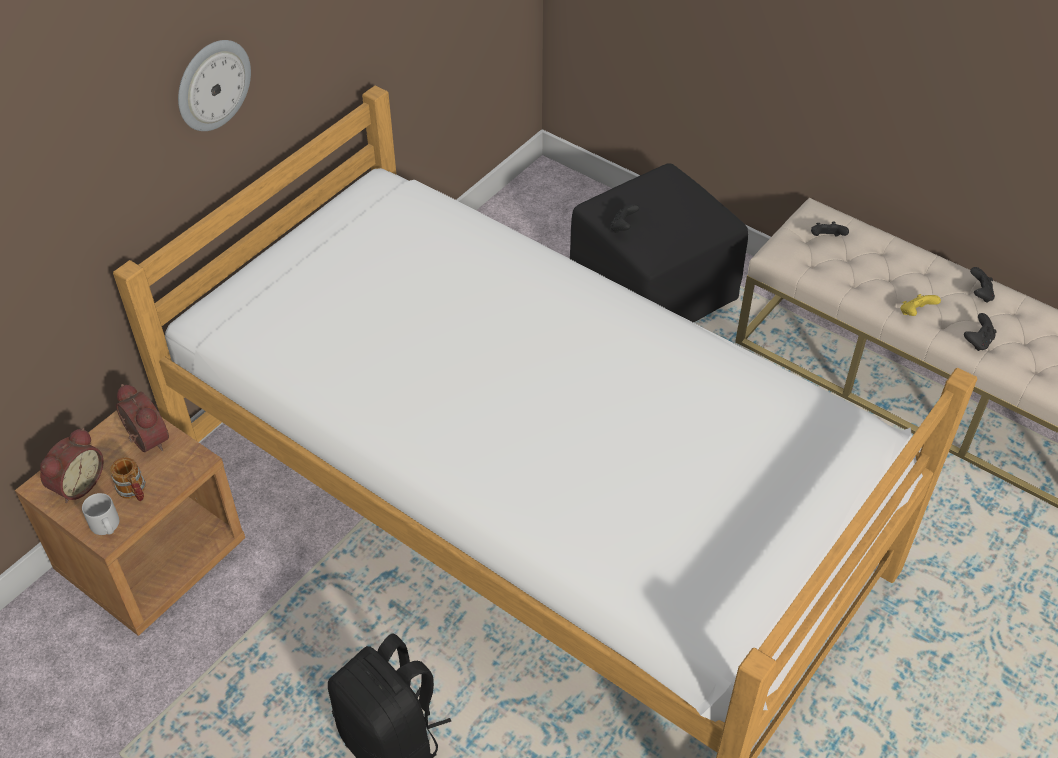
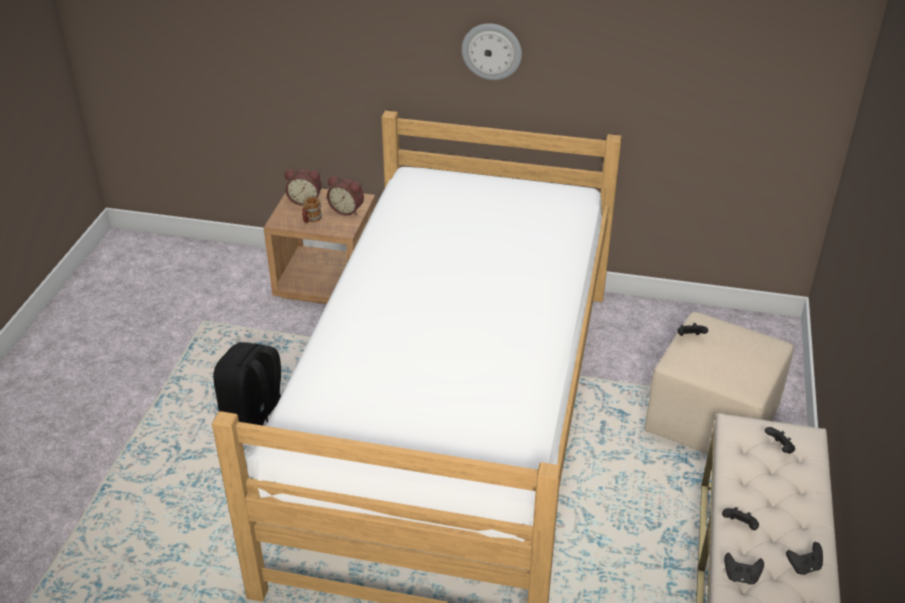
camera: 65 degrees right, 10 degrees down
(106, 526) = (283, 220): grey mug -> none
(145, 441) = (347, 210): alarm clock -> alarm clock turned 90 degrees clockwise
(653, 292) = (713, 422): black ottoman -> beige ottoman
(915, 313) = (739, 526): yellow game controller -> black game controller

